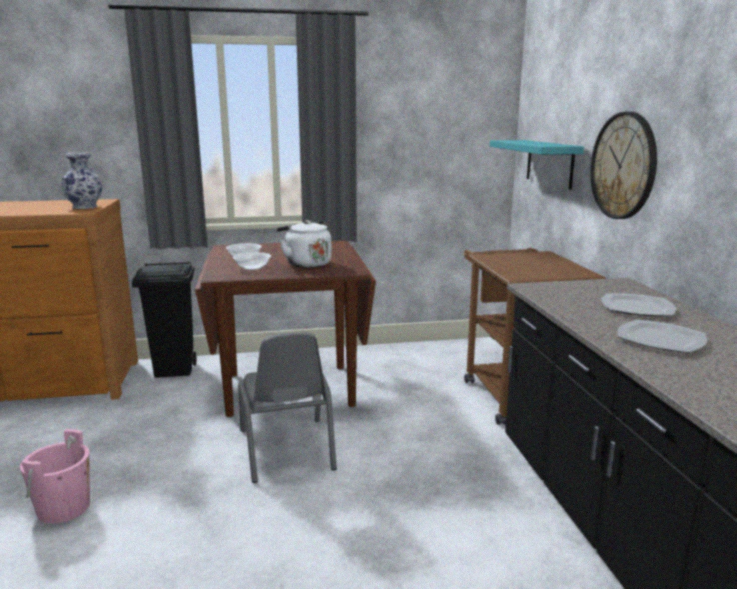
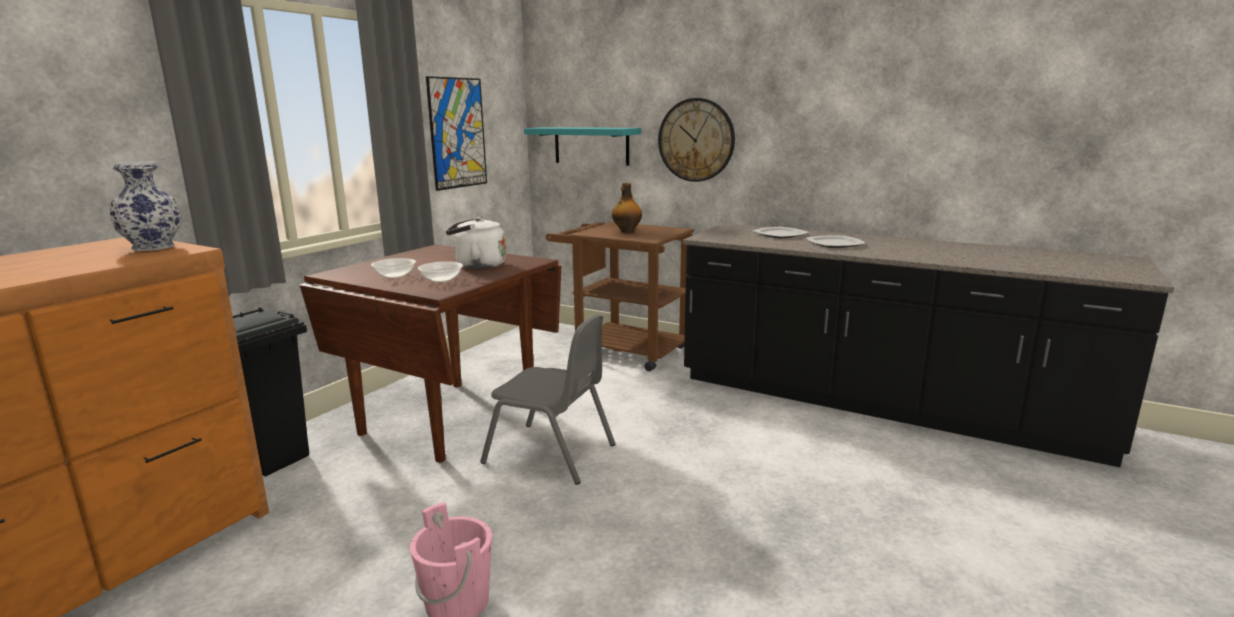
camera: 50 degrees left, 0 degrees up
(413, 142) = (457, 133): none -> picture
(525, 263) = (626, 231): none -> bottle

